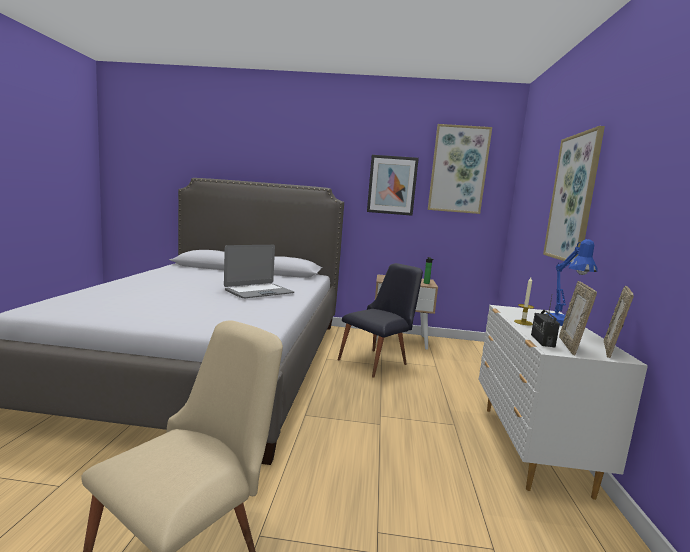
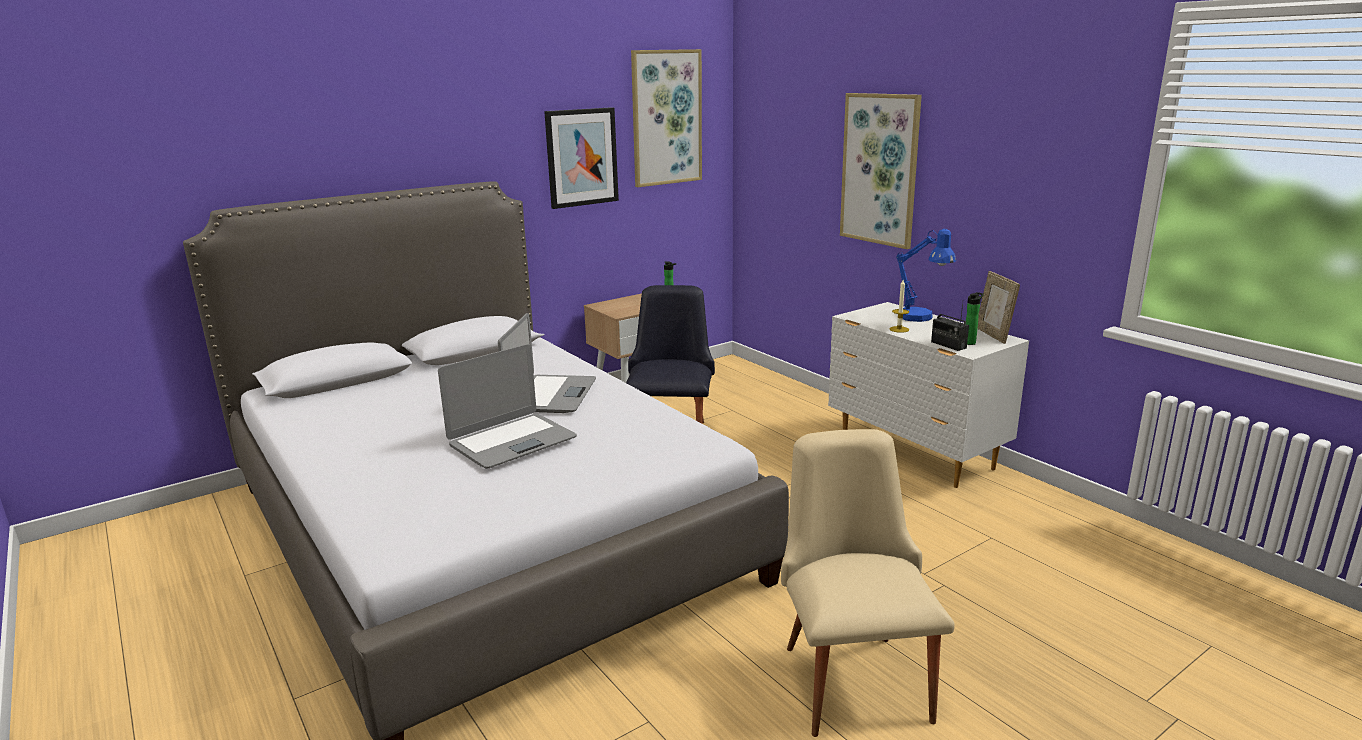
camera: 40 degrees left, 10 degrees up
(187, 297) = (512, 441): none -> laptop
(570, 346) = (970, 342): picture frame -> bottle

